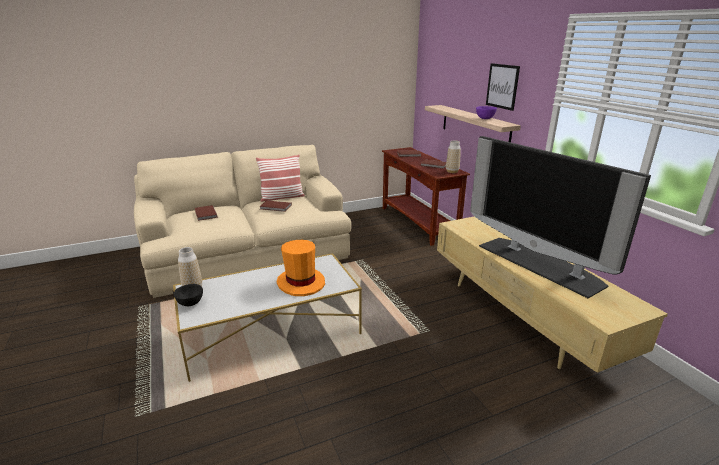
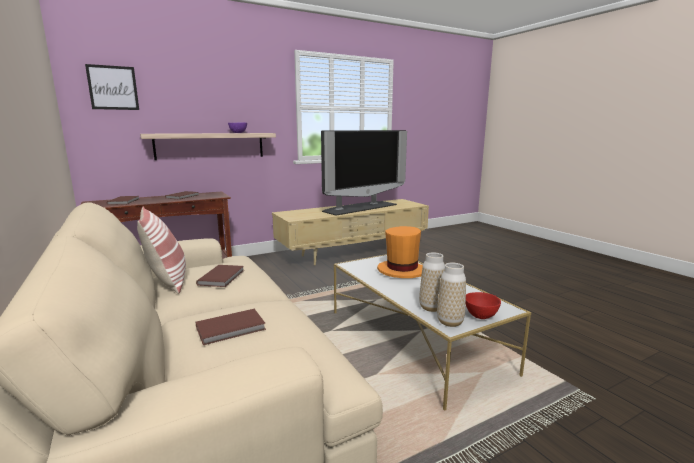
camera: 95 degrees left, 10 degrees down
(190, 304) = (481, 316): black bowl -> red bowl
(452, 171) = (212, 193): vase -> vase (431, 308)
(502, 86) = (240, 103): picture -> picture (113, 88)

